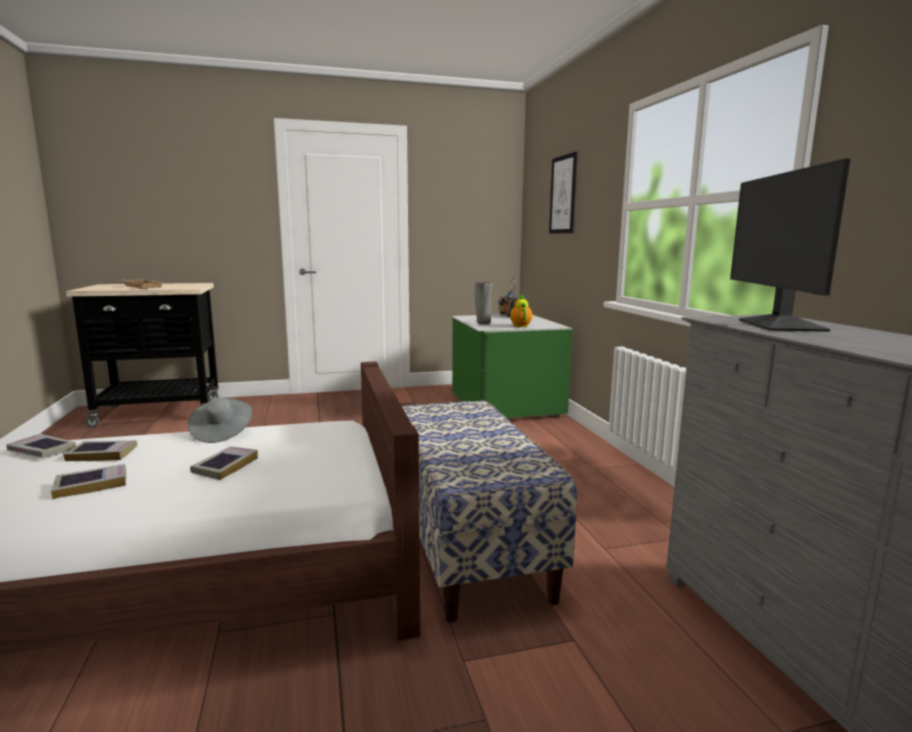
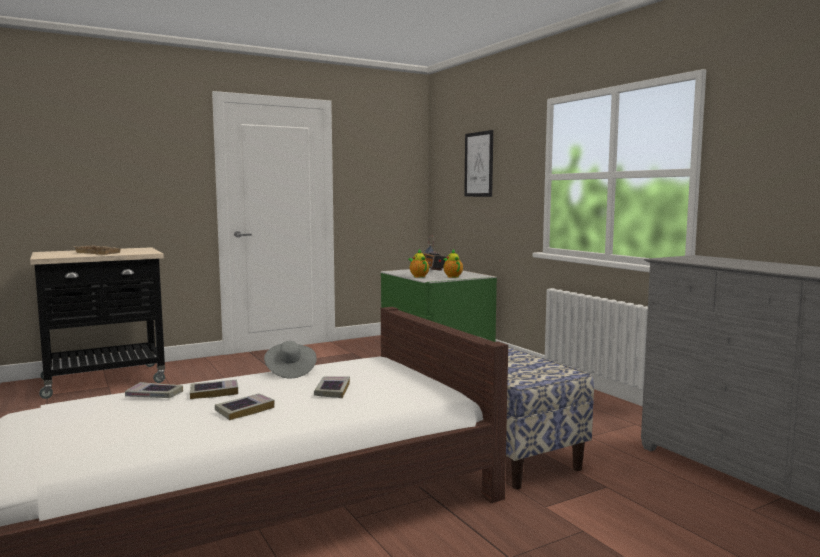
camera: 15 degrees left, 5 degrees down
(482, 324) = (418, 276): grey vase -> teapot
(779, 325) = (709, 261): monitor -> none

